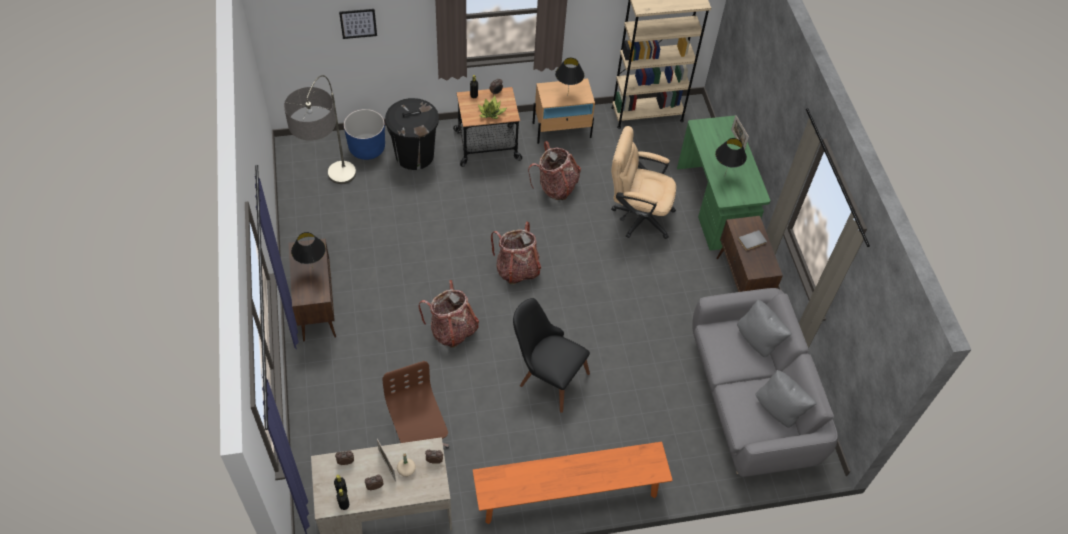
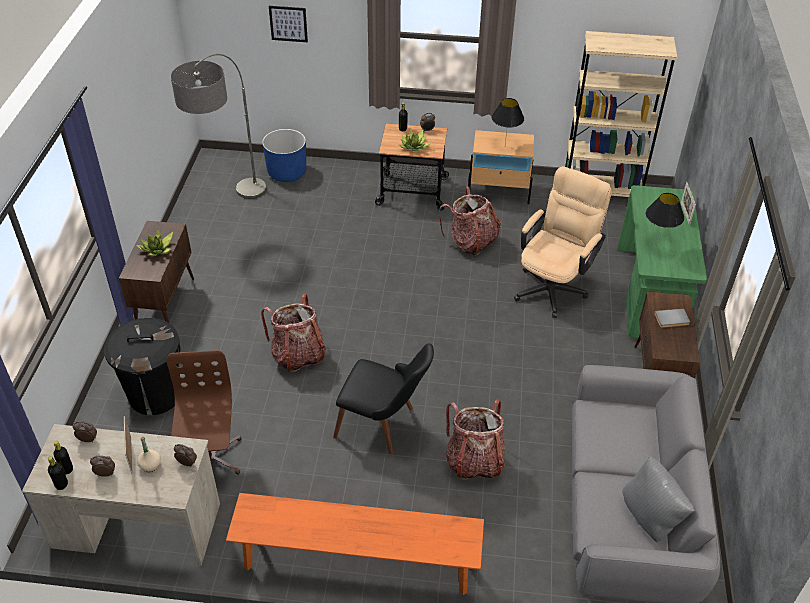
camera: 20 degrees right, 10 degrees down
(313, 270) = (157, 249): black table lamp -> potted plant
(414, 155) = (332, 187): black trash can -> black trash can (155, 394)
(517, 269) = (395, 311): backpack -> backpack (474, 461)
(546, 375) = (384, 424): black chair -> black chair turned 150 degrees clockwise
(637, 215) = (553, 286): beige office chair -> beige office chair turned 90 degrees clockwise
(758, 341) = (647, 432): grey pillow -> none

